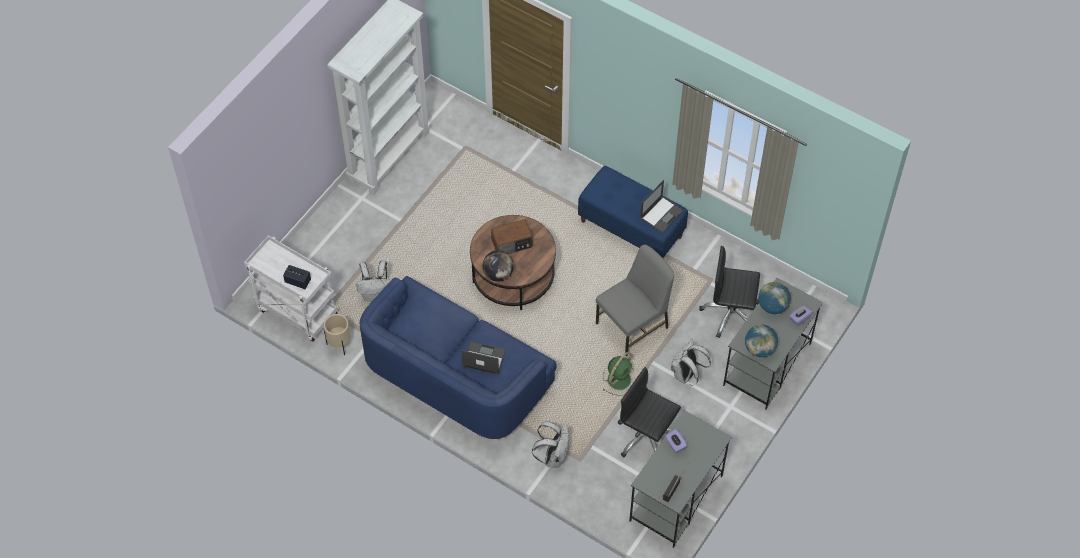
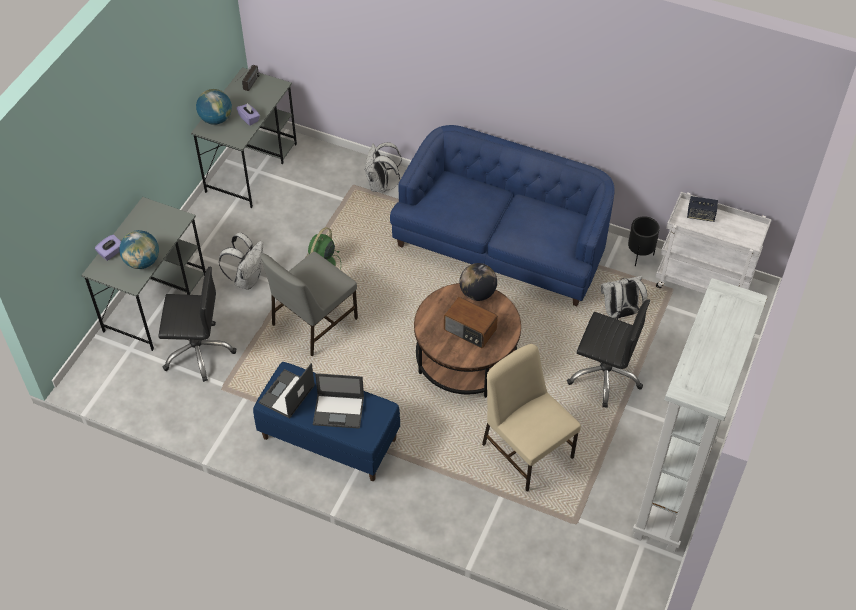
camera: 170 degrees right, 5 degrees down
(339, 345) = (639, 256): beige planter -> black planter
(483, 358) = (469, 198): laptop -> laptop (339, 411)
(485, 200) = (527, 449): none -> beige chair
(512, 244) = (469, 331): radio -> radio turned 120 degrees counterclockwise
(646, 437) = (286, 214): black office chair -> black office chair (604, 375)
(759, 349) = (159, 216): globe -> globe (216, 119)

